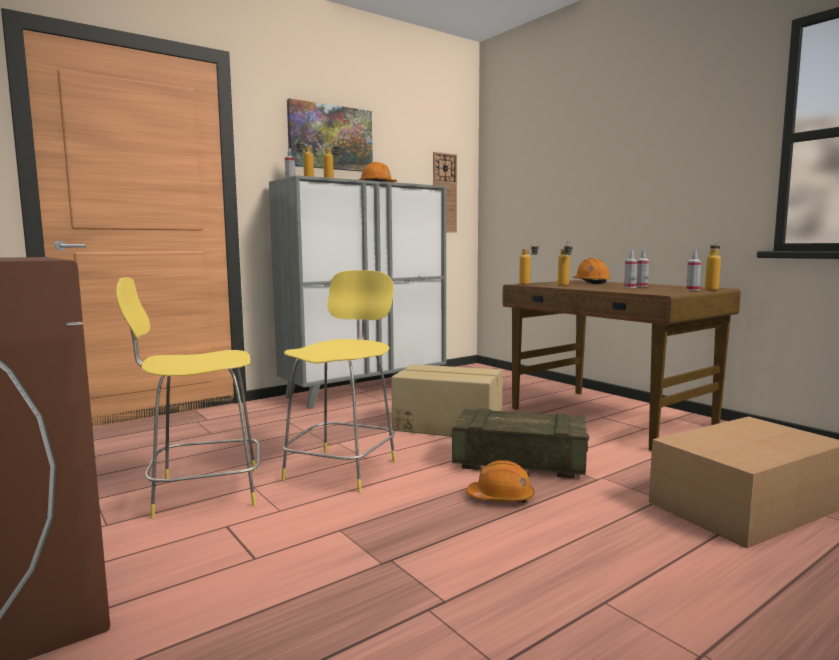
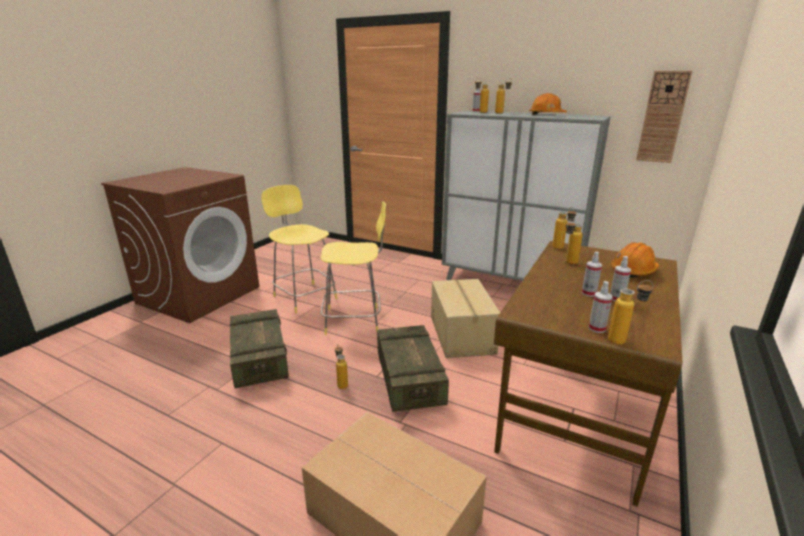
camera: 65 degrees right, 15 degrees up
(330, 137) = (526, 68): picture -> none
(381, 551) = (260, 359): none -> crate
(501, 498) = (341, 383): orange hard hat -> bottle

